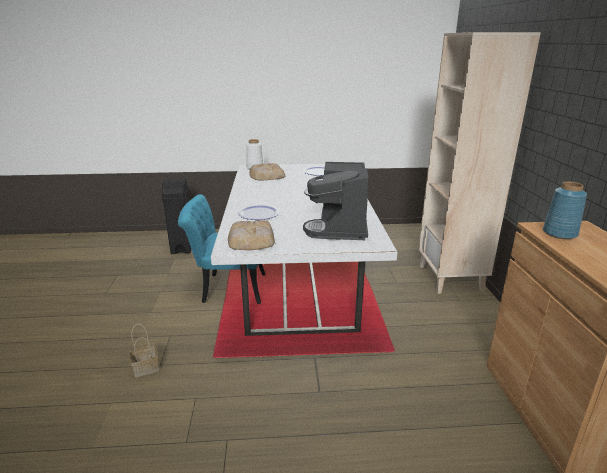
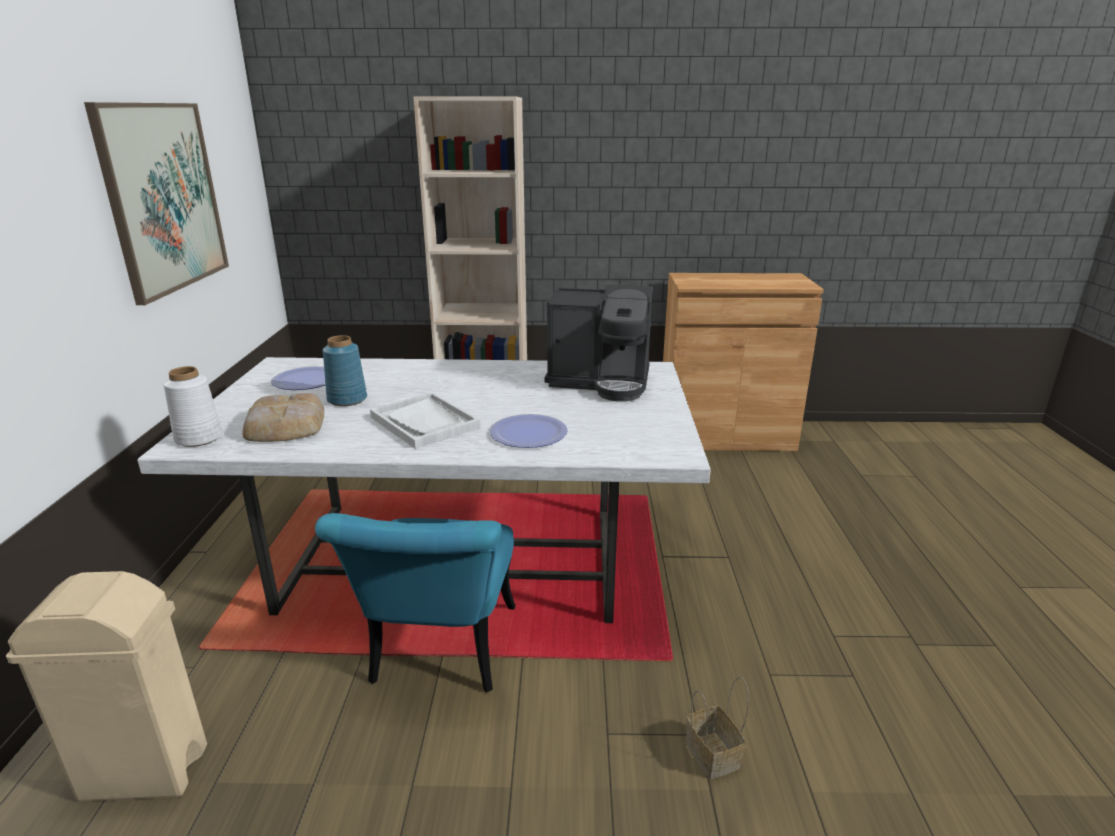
camera: 85 degrees left, 0 degrees up
(182, 247) = (146, 773): black trash can -> beige trash can
(251, 240) = (648, 438): bread -> none
(271, 195) = (425, 422): none -> white tray
(340, 80) = (164, 198): none -> picture
(559, 233) = (704, 282): blue vase -> blue vase (346, 399)

